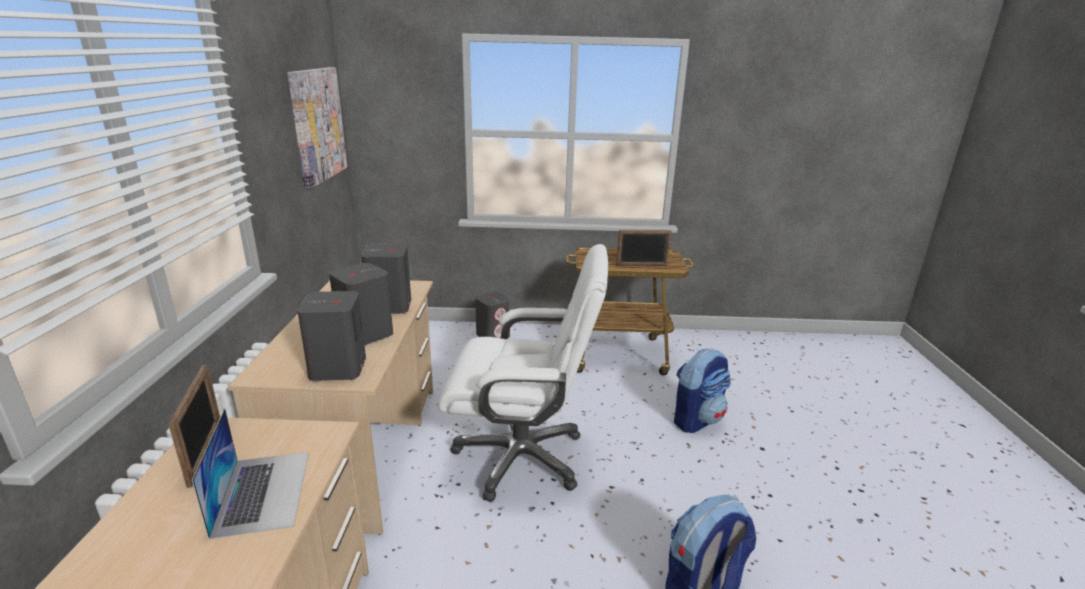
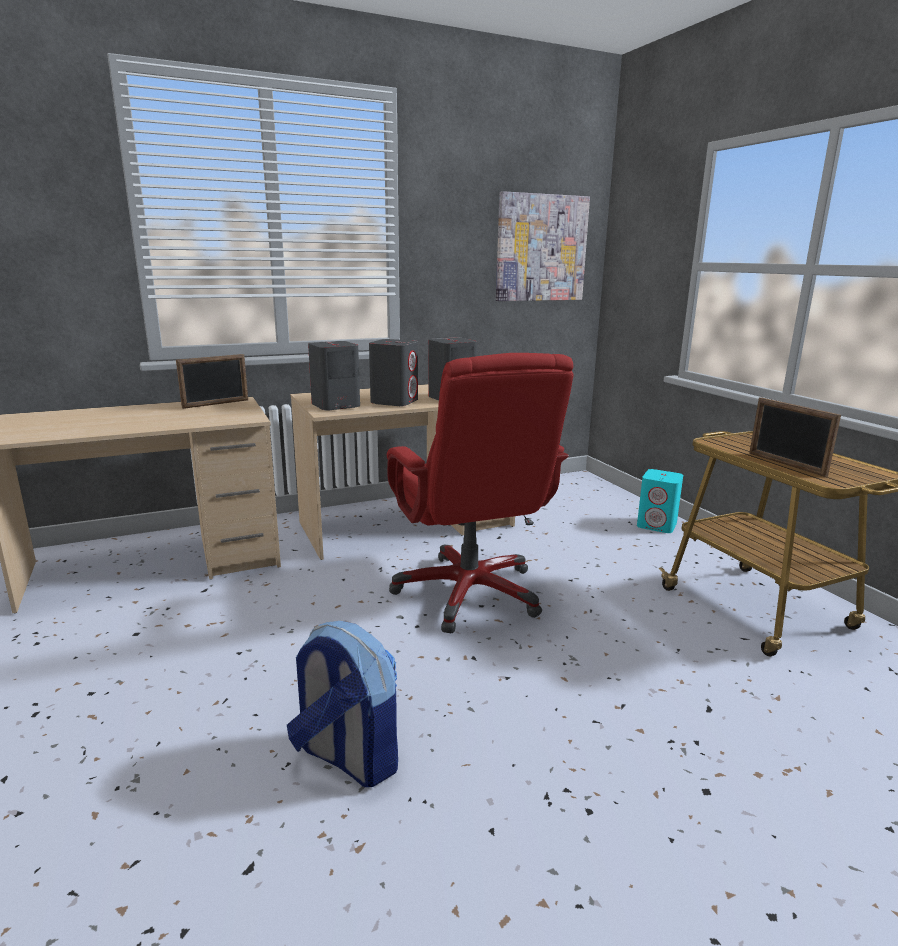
camera: 65 degrees right, 5 degrees down
(262, 491) = (183, 419): laptop -> none
(493, 335) = (657, 525): grey speaker -> turquoise speaker
(522, 457) = (469, 593): white office chair -> red office chair
(696, 419) = (694, 705): backpack -> none

